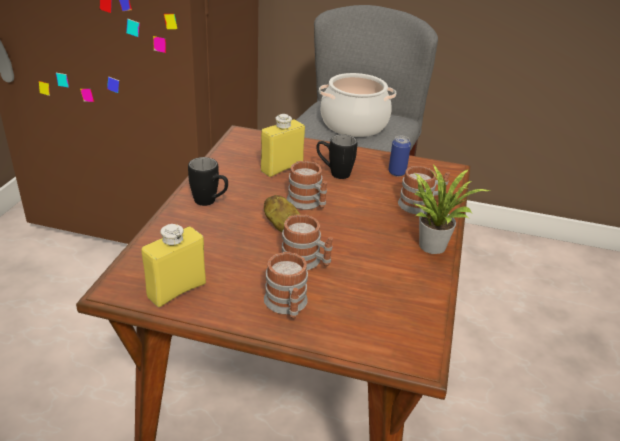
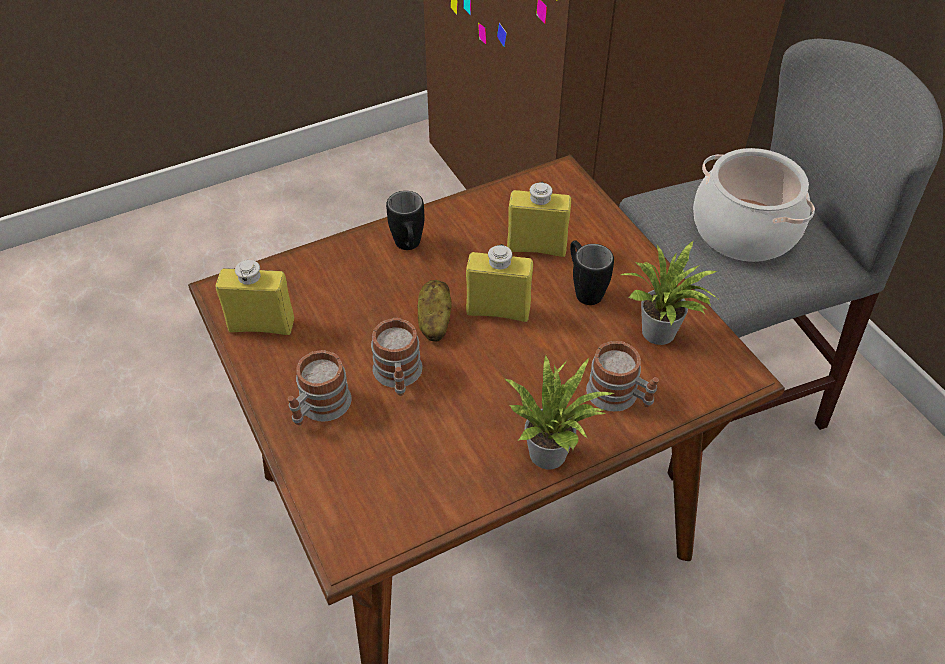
camera: 50 degrees right, 15 degrees up
(308, 203) = (498, 310): mug -> yellow bottle
(397, 172) = (660, 335): can -> potted plant

